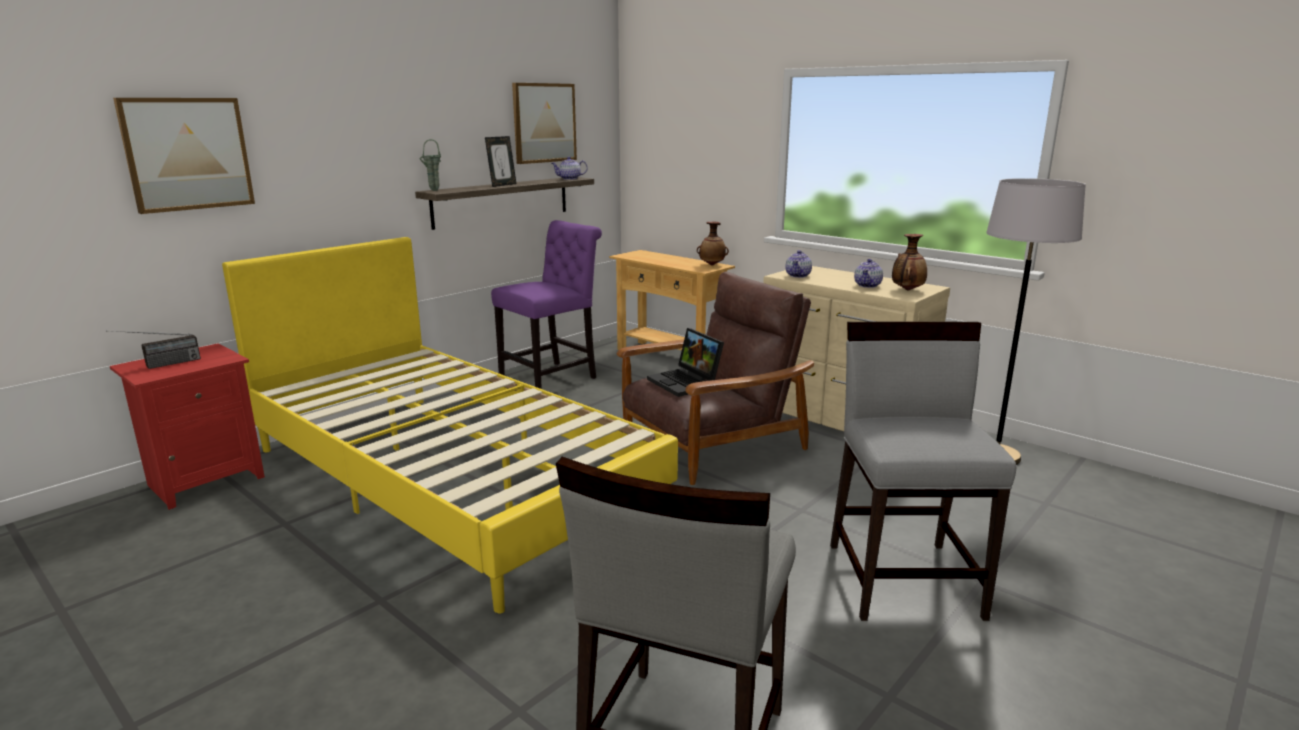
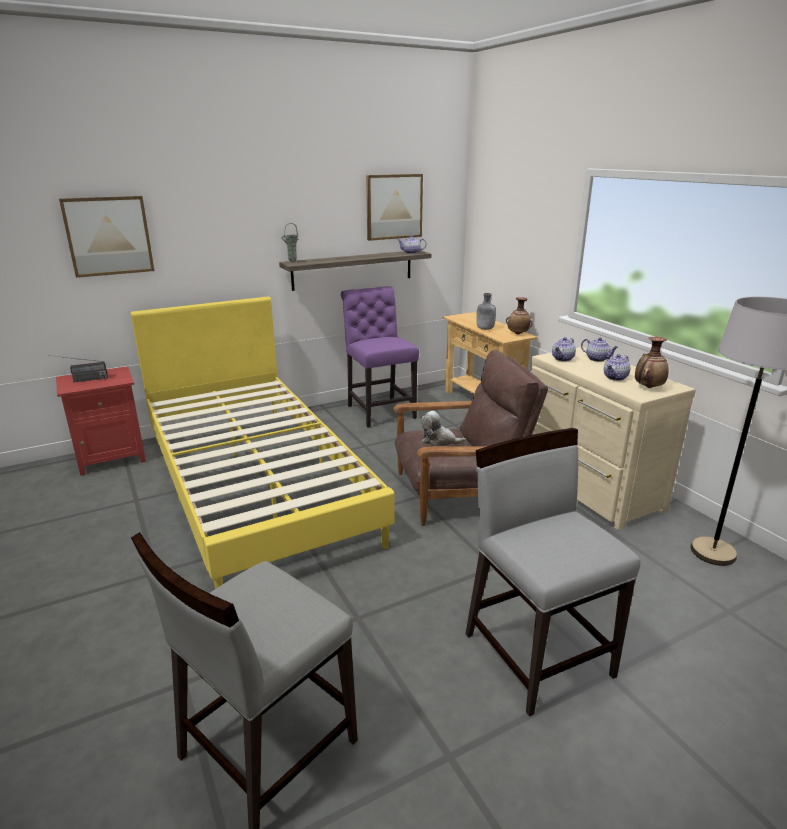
camera: 20 degrees right, 5 degrees up
(502, 185) = (349, 258): picture frame -> none
(552, 378) = (379, 410): purple chair -> purple chair turned 90 degrees counterclockwise
(671, 263) = (485, 329): none -> grey bottle
(686, 383) = (439, 441): laptop -> plush toy
(832, 273) = (597, 359): none -> teapot
(904, 578) = (537, 653): grey chair -> grey chair turned 45 degrees counterclockwise

